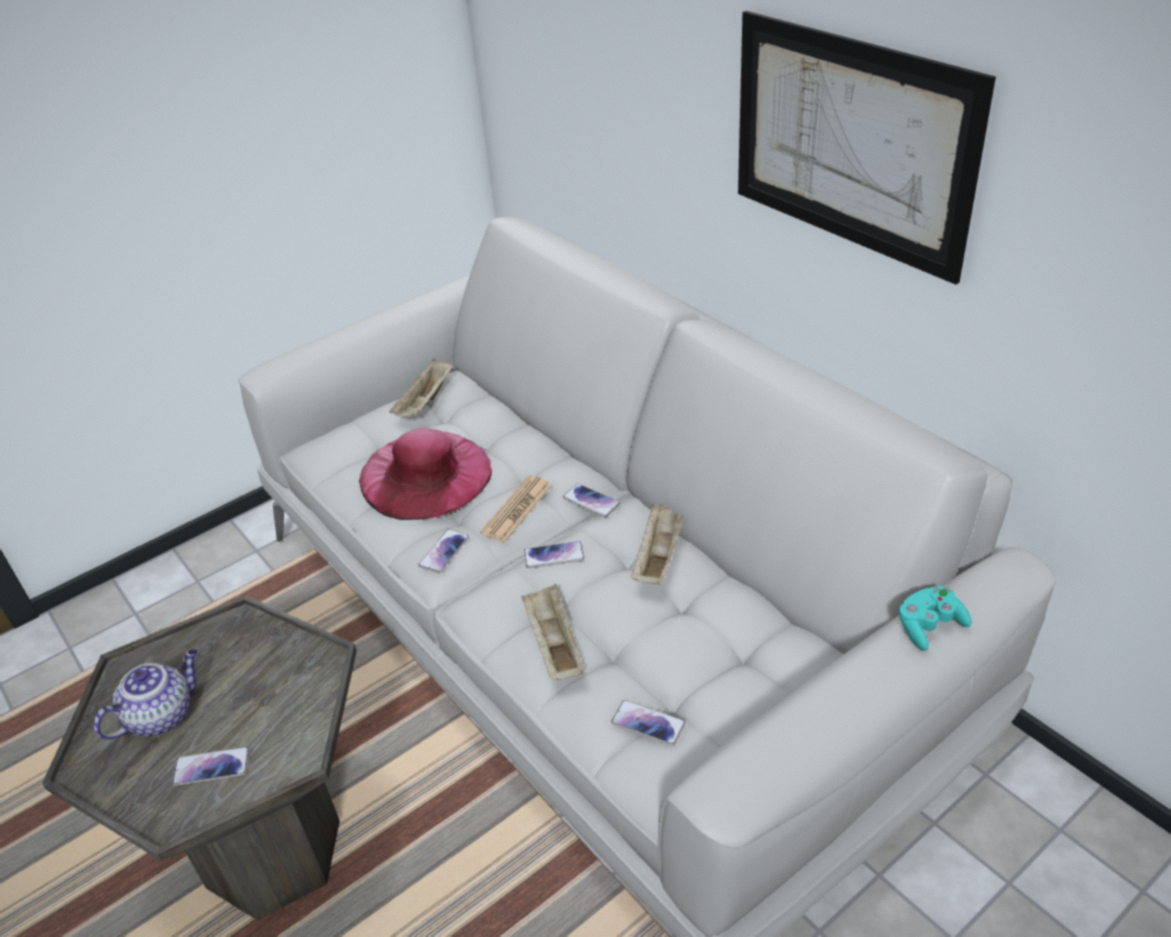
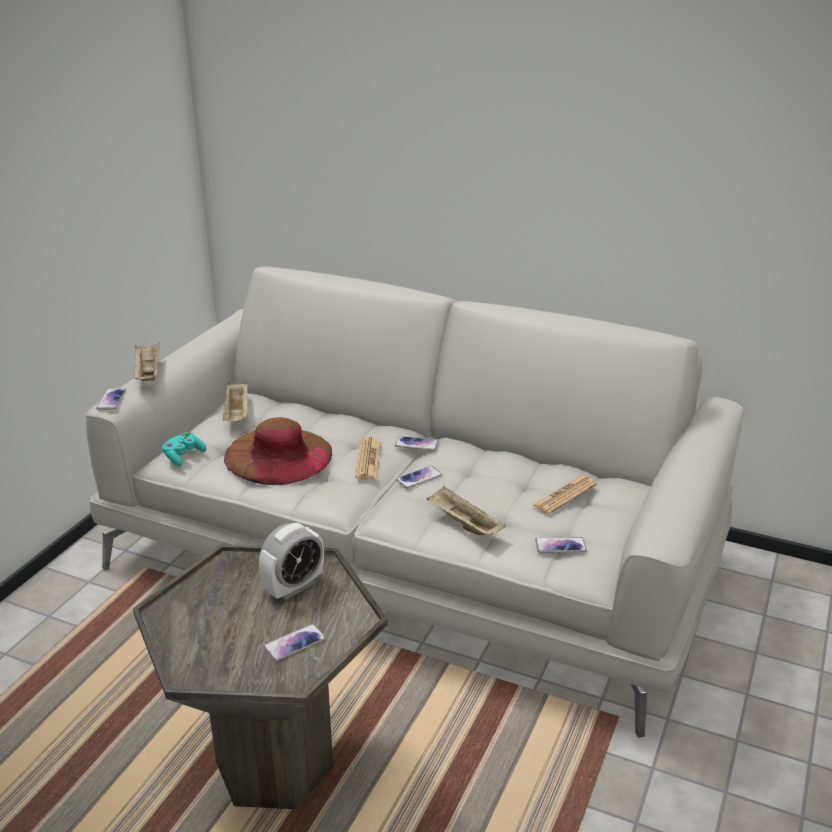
camera: 30 degrees left, 10 degrees down
(162, 715) = (222, 628): teapot -> none
(272, 684) = (294, 587): none -> alarm clock
(425, 474) = (278, 455): pink hat -> brown hat
(444, 551) = (336, 495): phone -> phone (111, 399)
(659, 556) = (491, 461): beige tray -> beige tray (148, 373)
(713, 642) = (564, 496): none -> newspaper
(850, 142) = (562, 162): picture -> none
(929, 627) = (702, 439): turquoise game controller -> turquoise game controller (183, 456)

